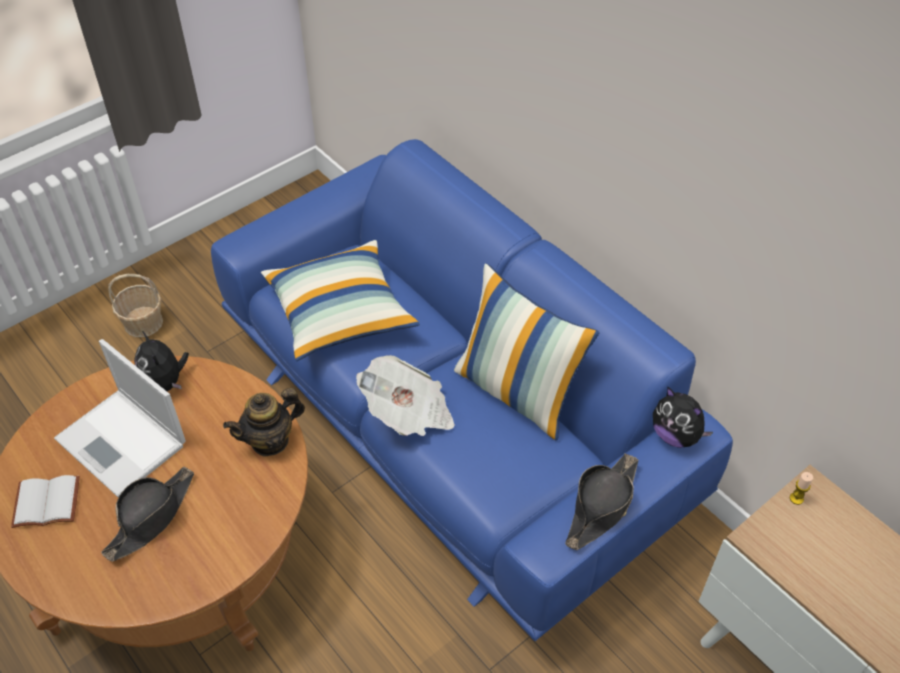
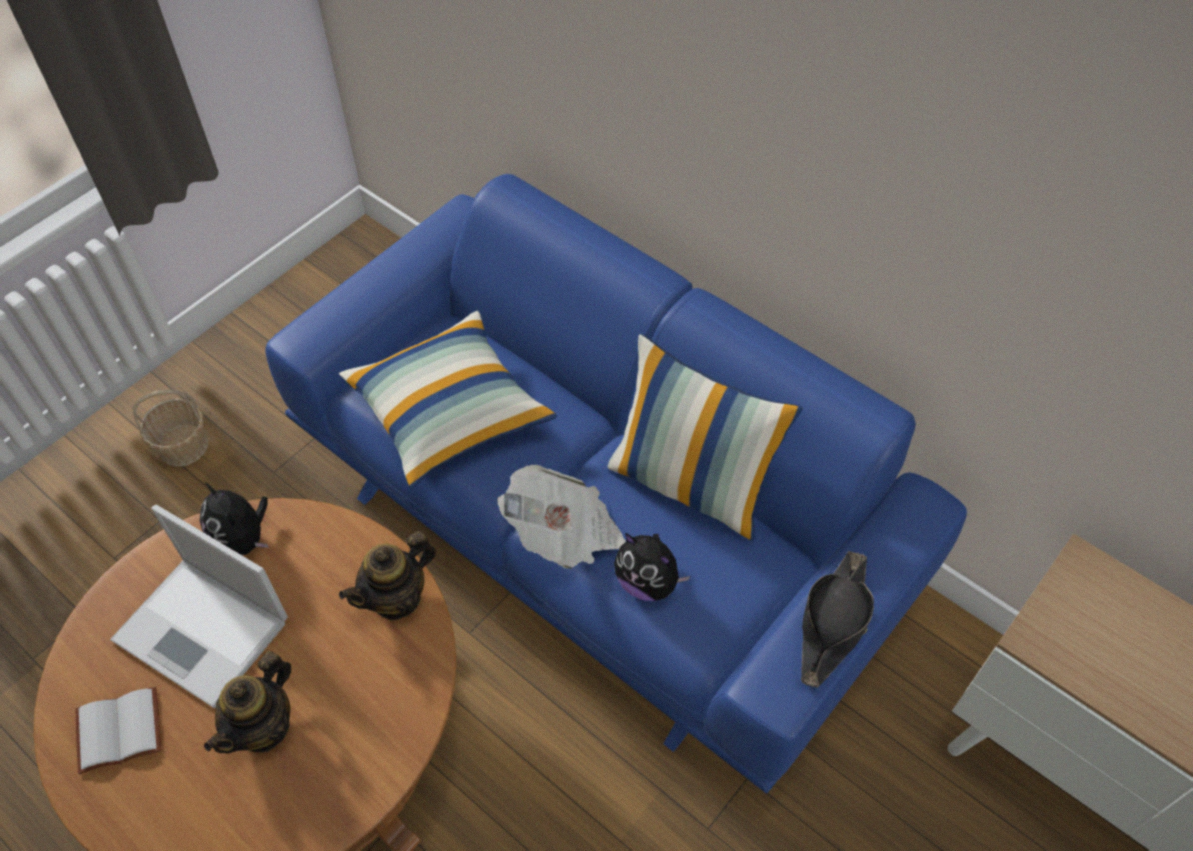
camera: 10 degrees left, 5 degrees up
(151, 516) = (264, 727): black hat -> teapot
(676, 435) = (901, 516): plush toy -> plush toy (647, 582)
(796, 498) = (1068, 580): candle -> none

